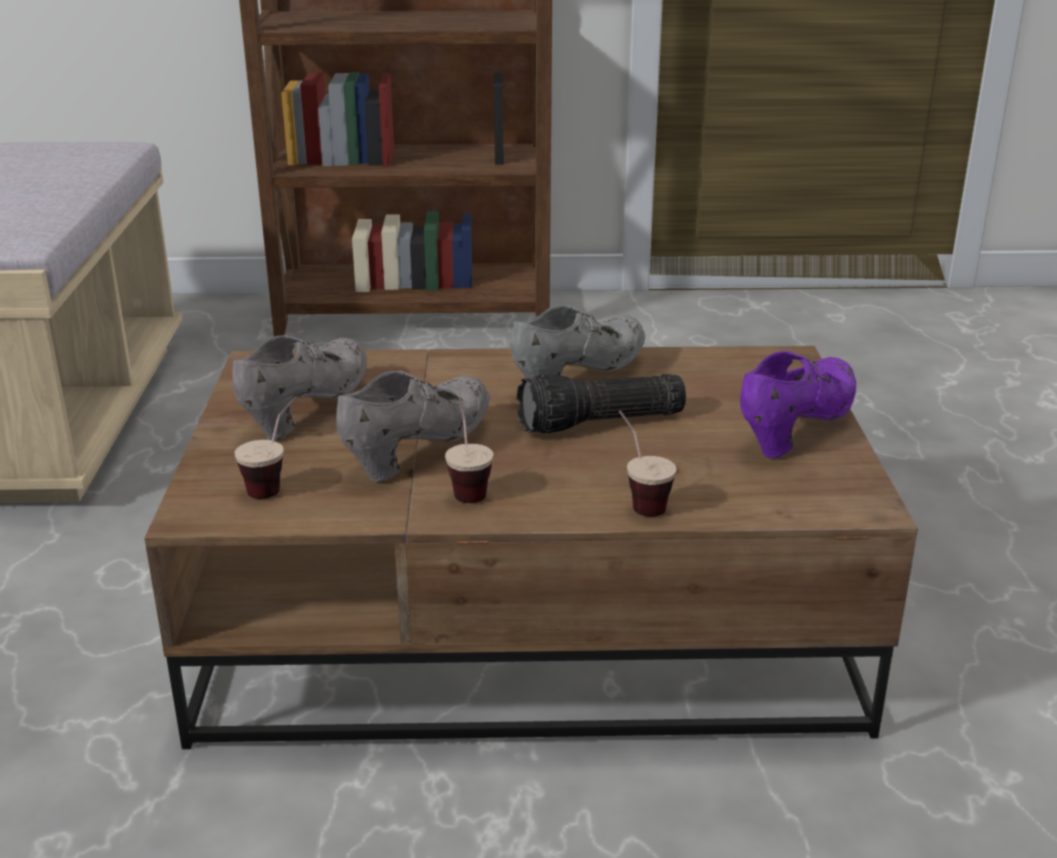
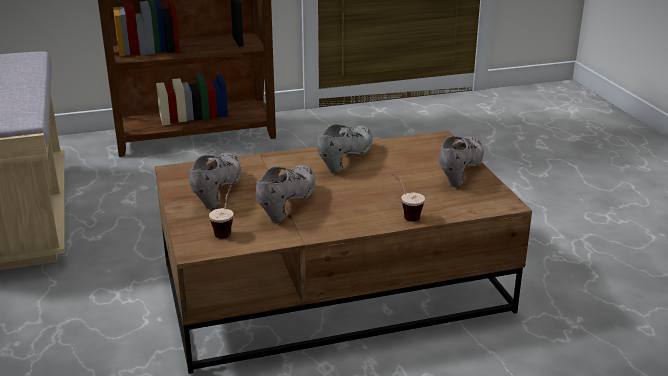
camera: 15 degrees left, 0 degrees up
(467, 486) = (321, 219): cup -> none
(601, 424) = (368, 181): flashlight -> none
(796, 429) = (460, 172): purple shoe -> grey shoe

